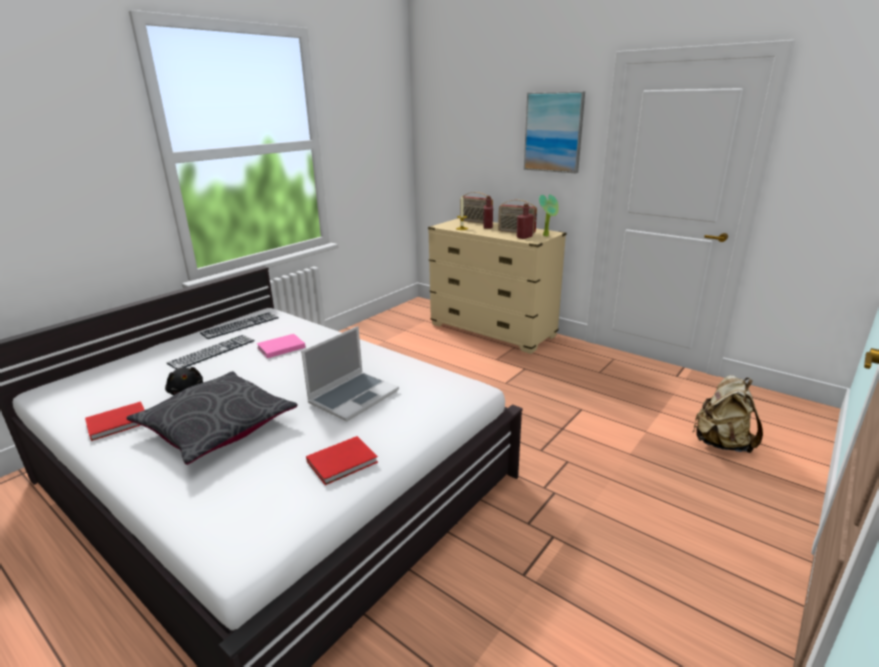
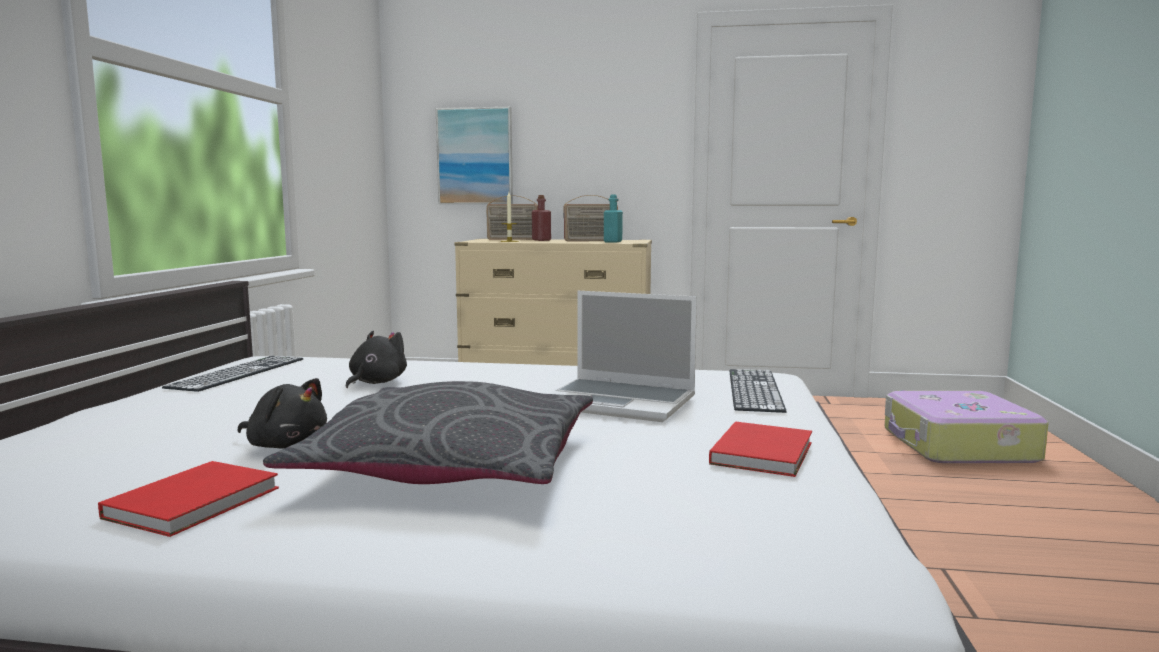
camera: 30 degrees left, 15 degrees down
(212, 352) = (240, 401): keyboard -> keyboard (754, 389)
(280, 347) = (376, 382): pink book -> black plush toy
(354, 396) = (621, 402): laptop -> laptop turned 105 degrees clockwise
(524, 237) = (613, 242): red bottle -> turquoise bottle
(547, 235) = (637, 241): potted plant -> none
(553, 132) = (620, 111): picture -> picture (475, 156)
(721, 443) = (957, 446): beige backpack -> suitcase

